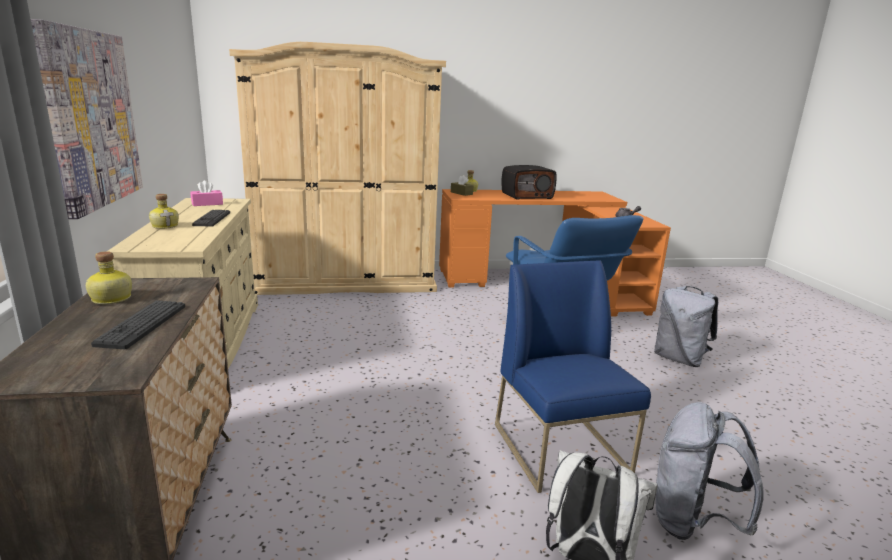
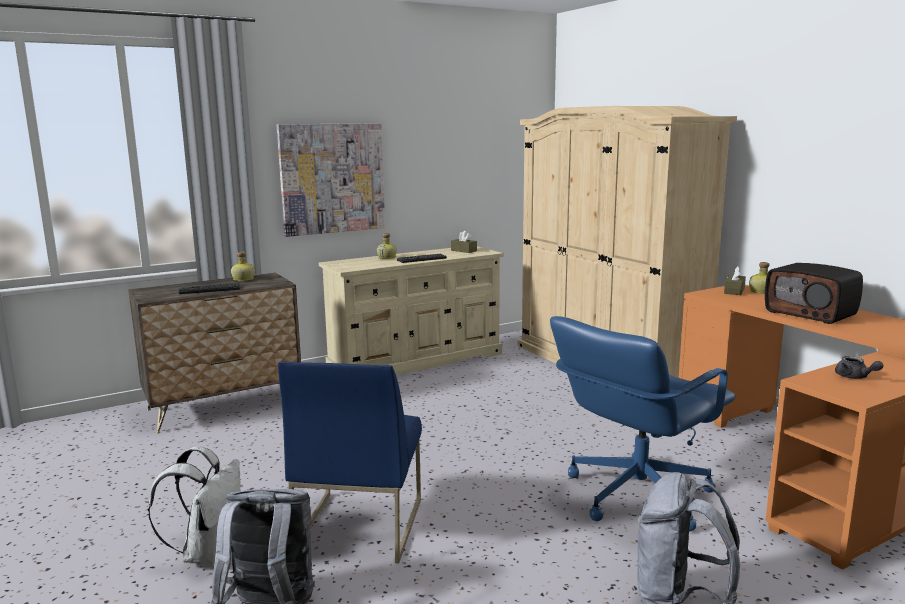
camera: 70 degrees right, 5 degrees down
(207, 204) = (463, 250): pink tissue box -> brown tissue box
(561, 449) = (359, 525): blue chair -> blue chair turned 135 degrees clockwise

